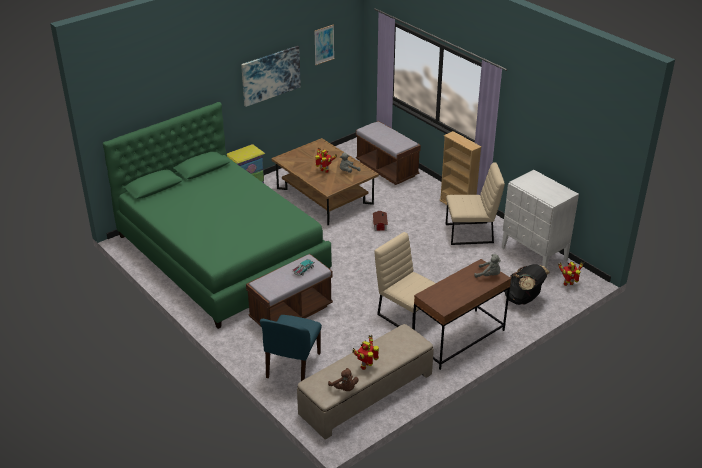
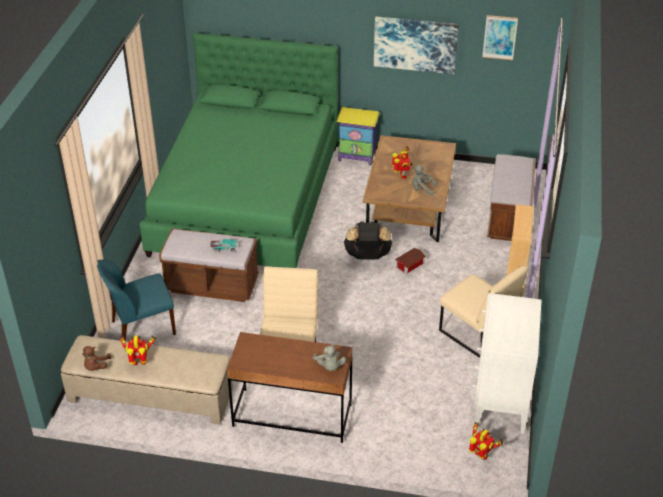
camera: 50 degrees right, 5 degrees up
(523, 299) = (411, 431): black backpack -> black backpack (367, 256)

